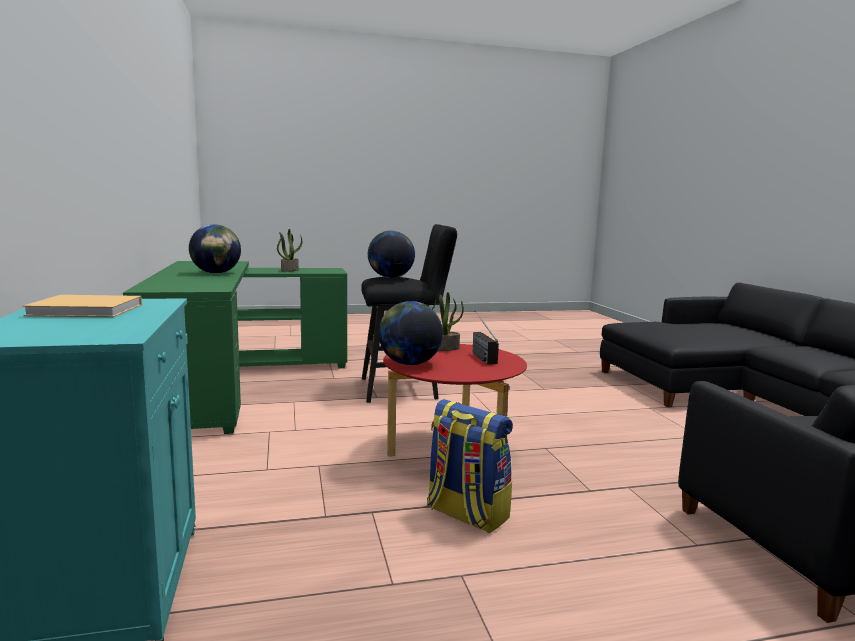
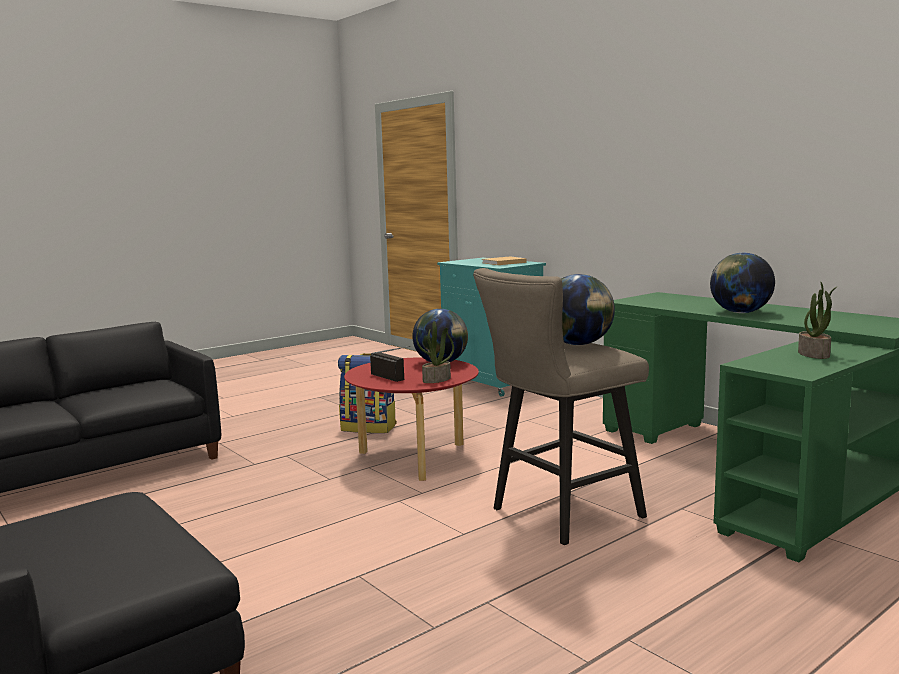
camera: 155 degrees right, 0 degrees up
(405, 389) = (558, 515): black stool -> beige stool

